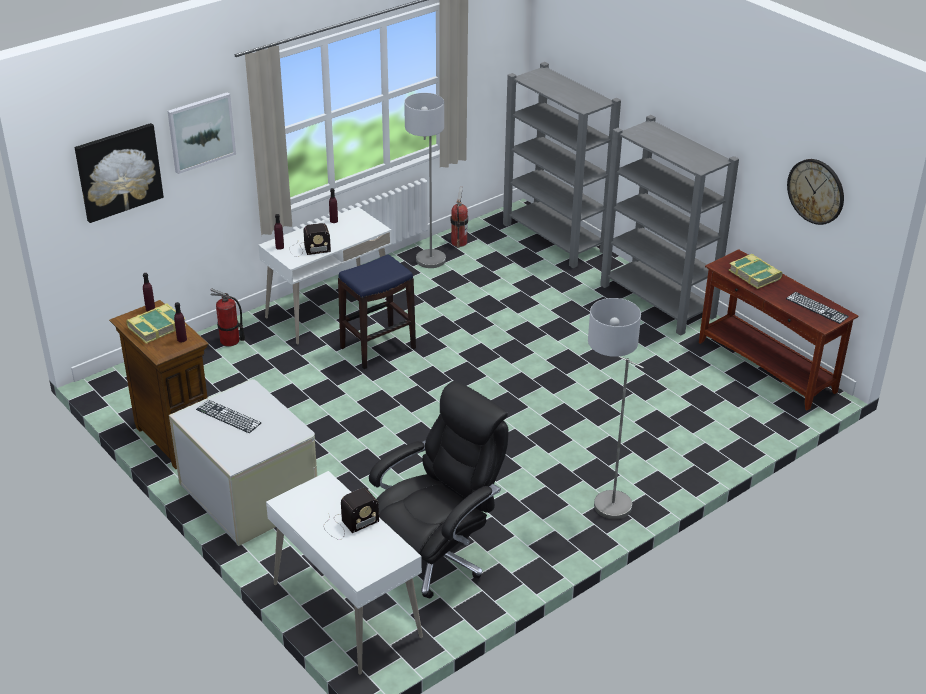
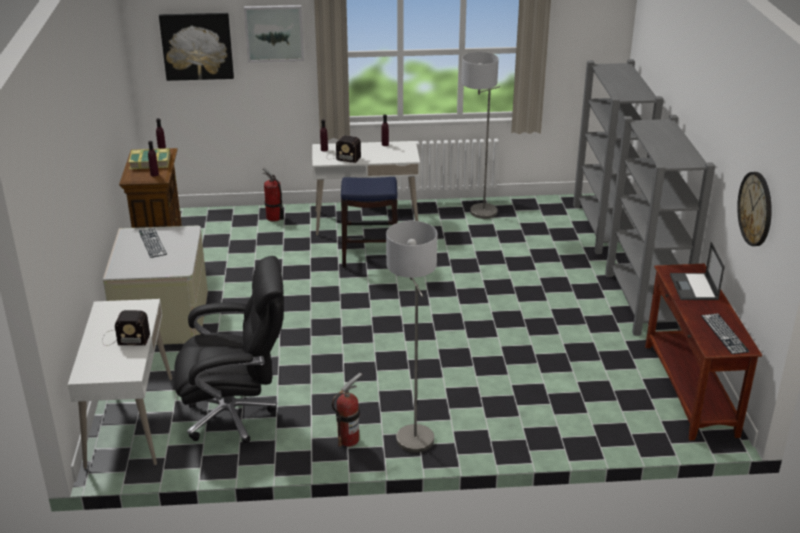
camera: 35 degrees right, 5 degrees down
(459, 242) = (521, 207): fire extinguisher -> fire extinguisher (348, 439)
(755, 274) = (694, 287): book -> laptop

